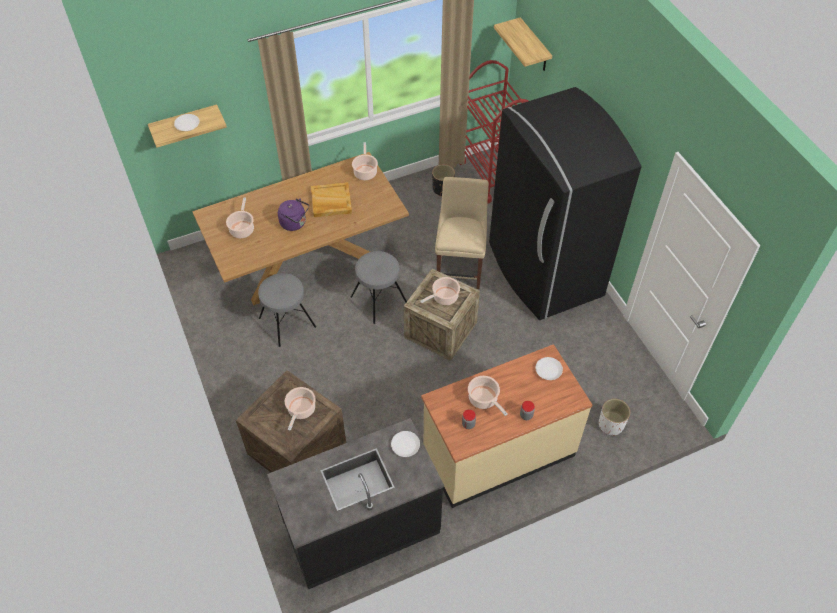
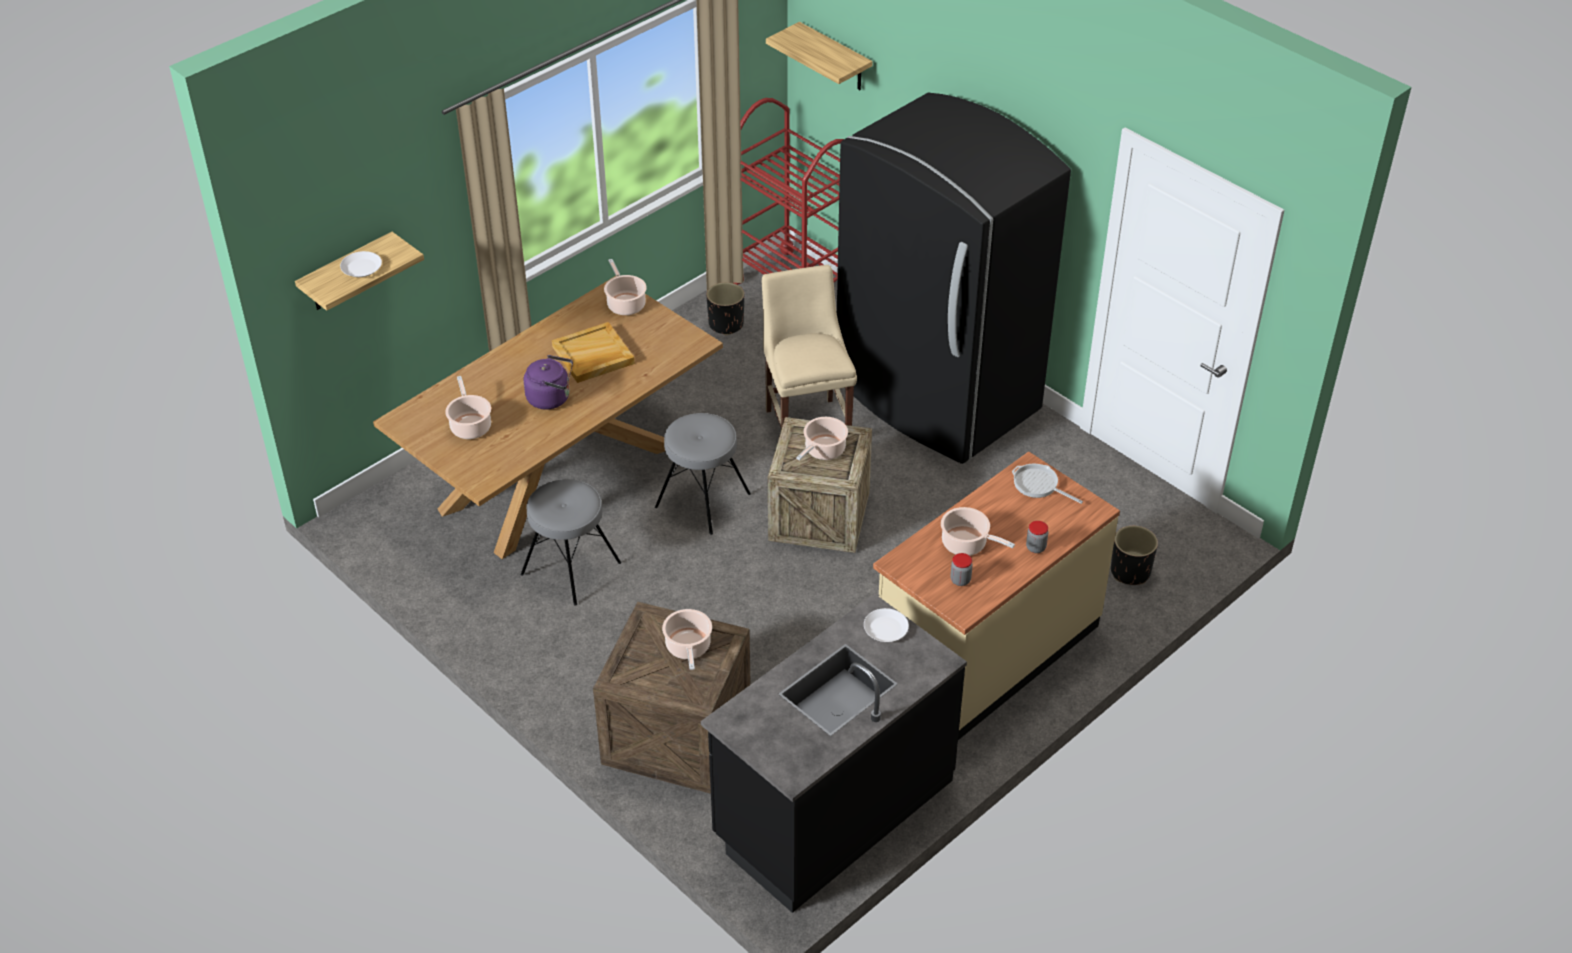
camera: 20 degrees left, 10 degrees down
(548, 370) = (1038, 485): white plate -> frying pan
(611, 424) = (1130, 572): white planter -> black planter

